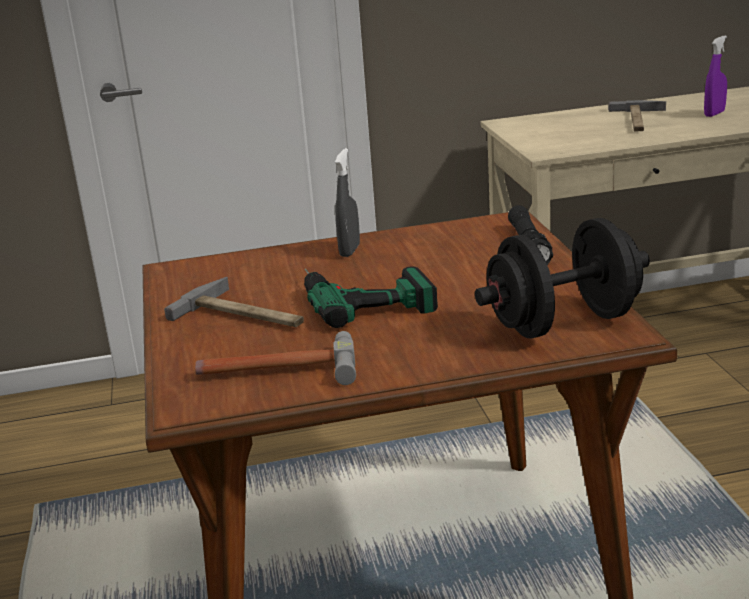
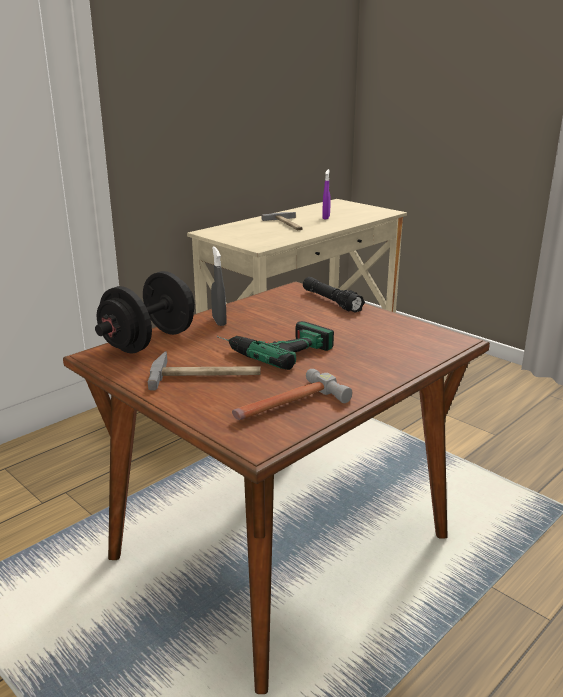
camera: 35 degrees left, 0 degrees up
(563, 323) = (417, 340): black dumbbell -> black dumbbell (149, 341)

